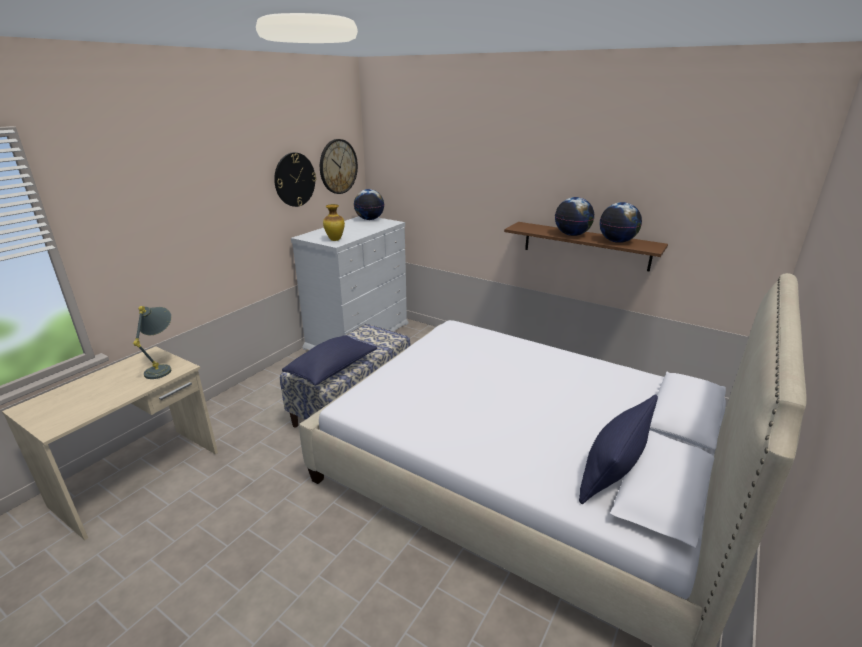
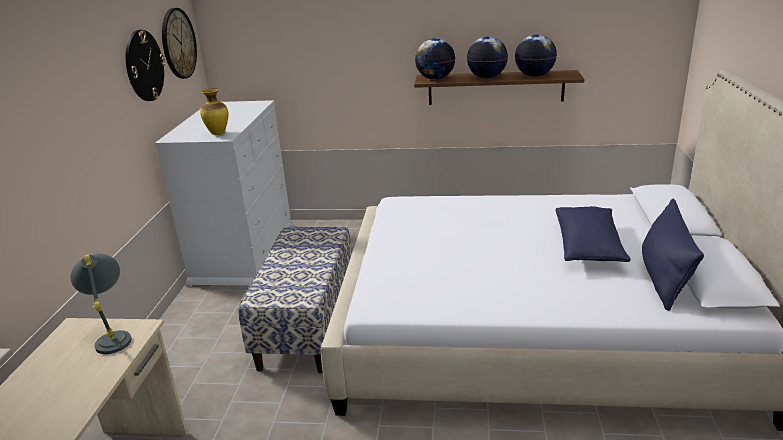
camera: 25 degrees left, 0 degrees up
(332, 369) = (298, 283): blue pillow -> blue pillow (588, 247)
(369, 219) = (227, 105): globe -> globe (435, 79)

